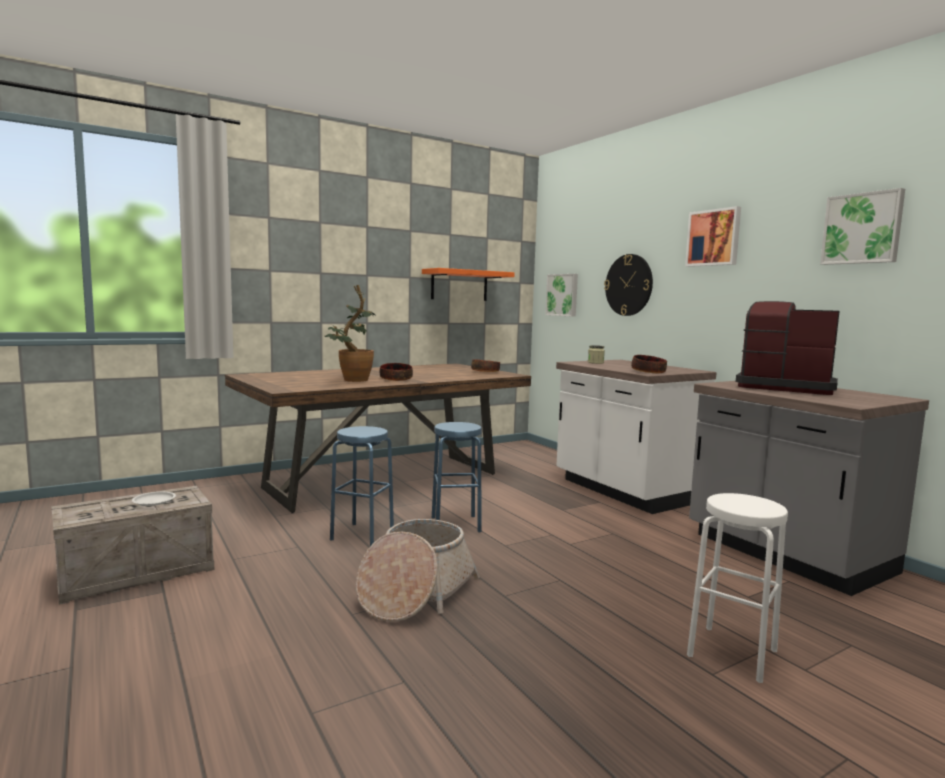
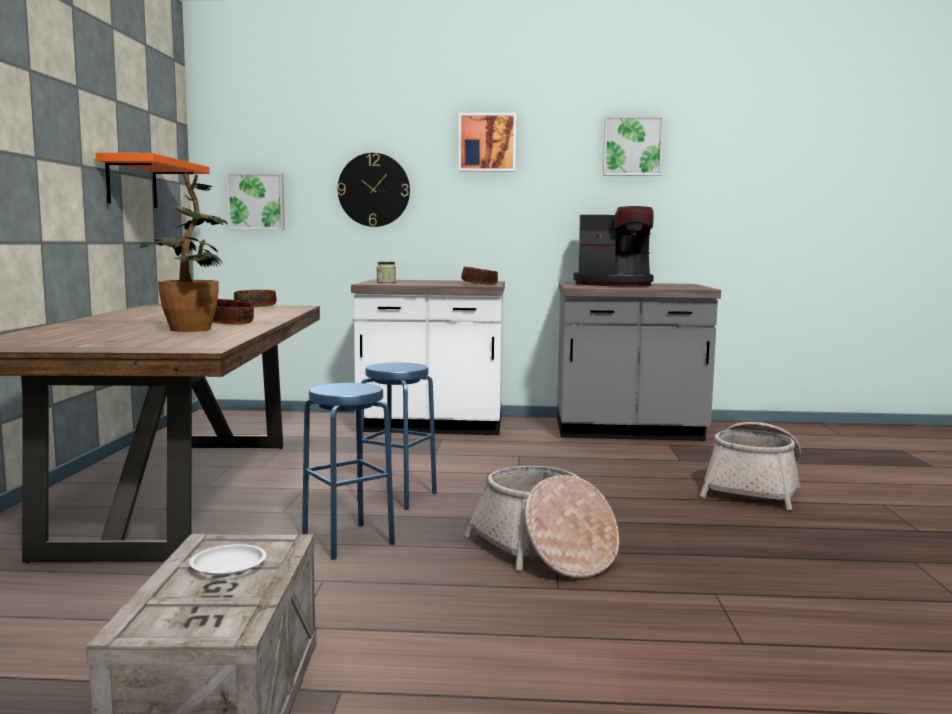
camera: 55 degrees left, 0 degrees up
(732, 653) = (753, 488): white stool -> basket
(784, 387) = (613, 284): coffee machine -> coffee machine turned 150 degrees counterclockwise

